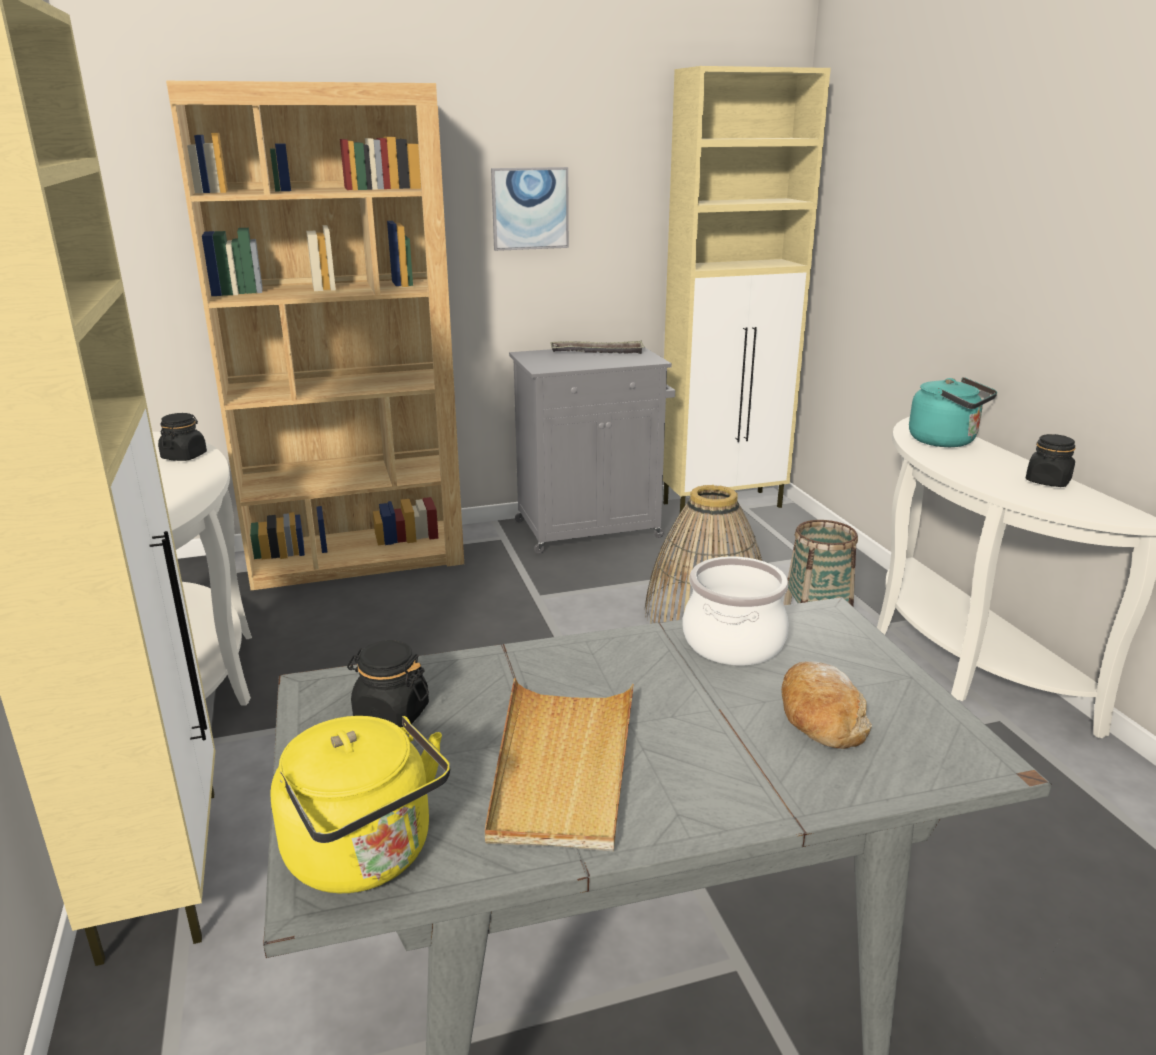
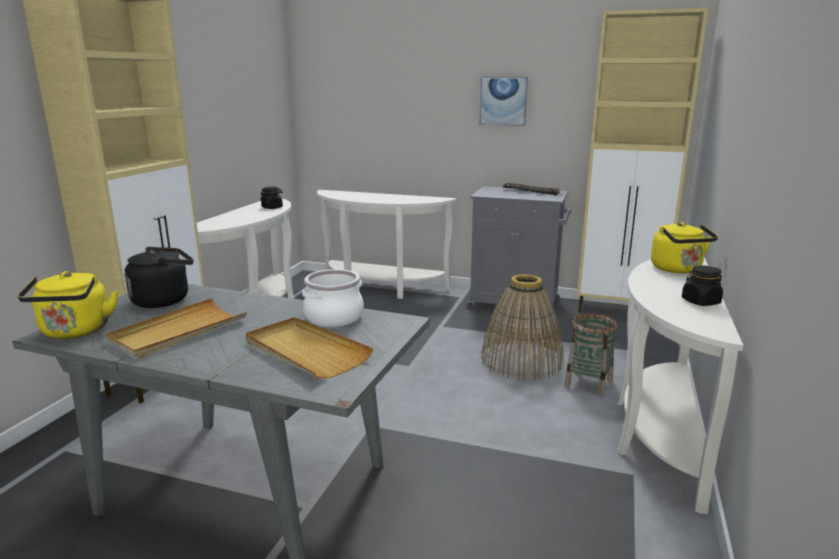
camera: 35 degrees right, 5 degrees down
(358, 558) = (380, 288): brown bookcase -> white console table
(391, 714) = (164, 300): black jar -> black kettle
(820, 717) = (305, 351): bread -> beige tray
(946, 441) = (678, 269): turquoise kettle -> yellow kettle

